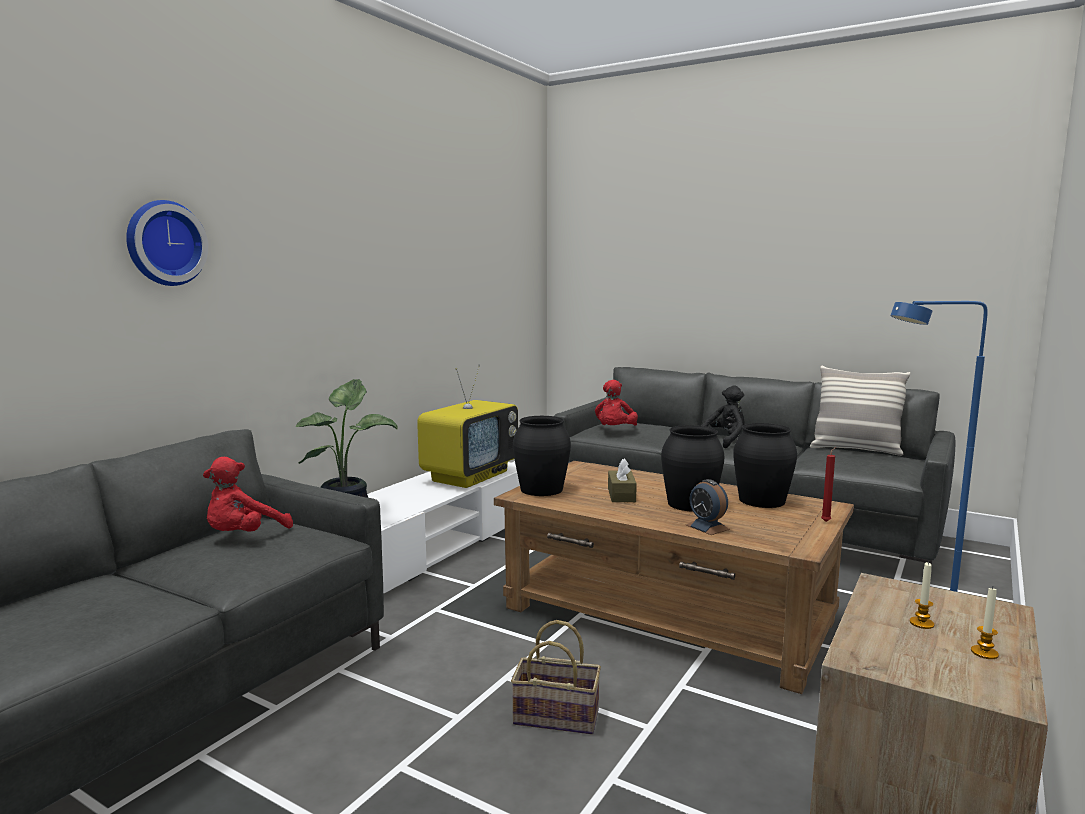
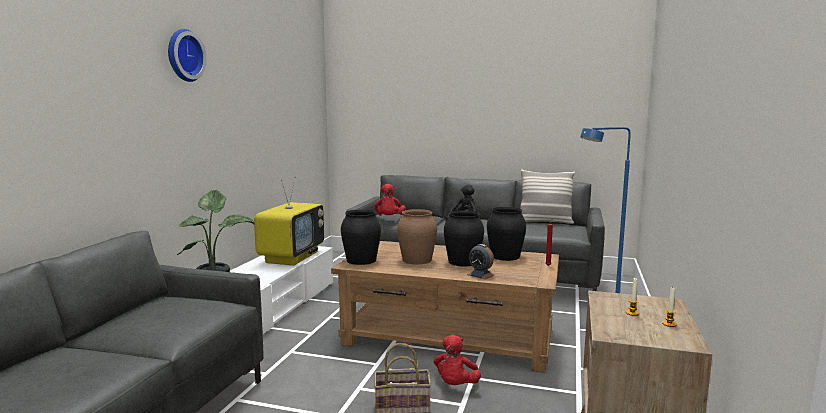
camera: 15 degrees left, 0 degrees up
(164, 243) = (77, 90): wall clock -> wall clock (183, 55)
(244, 536) = (160, 309): red plush toy -> red plush toy (456, 385)
(621, 495) = (416, 260): brown tissue box -> brown vase

